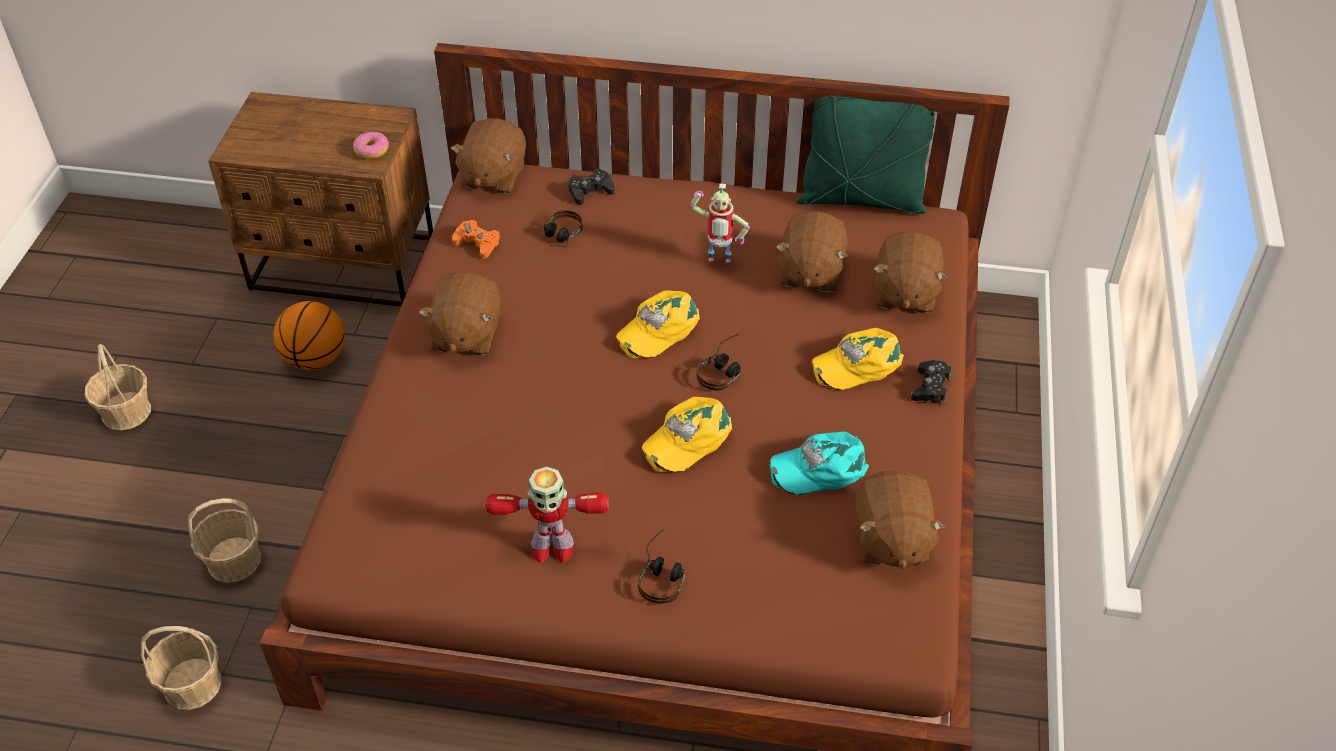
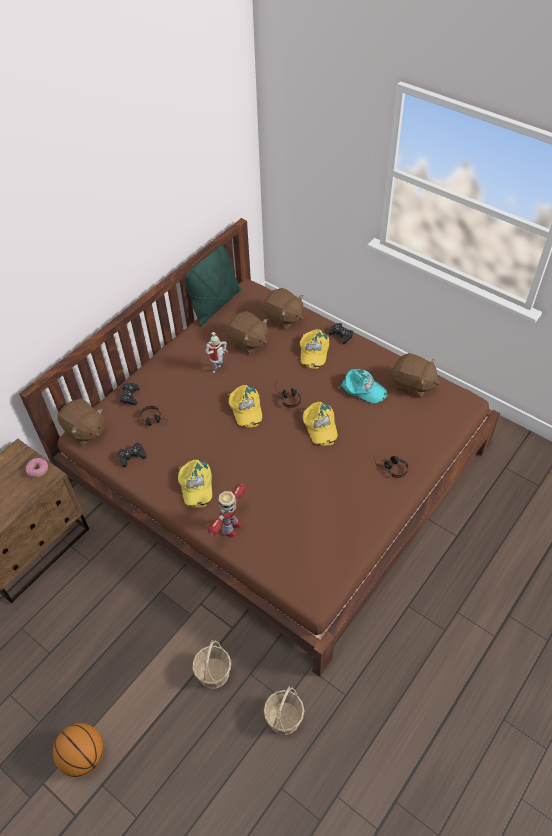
camera: 60 degrees left, 5 degrees up
(126, 411) = (62, 701): basket -> none
(315, 359) = (94, 586): basketball -> basketball (83, 756)
(465, 335) = (195, 485): brown plush toy -> yellow cap
(477, 243) = (132, 456): orange game controller -> black game controller
(551, 548) = (353, 500): toy robot -> toy robot (231, 527)
(820, 467) = (363, 389): turquoise cap -> turquoise cap turned 75 degrees counterclockwise

